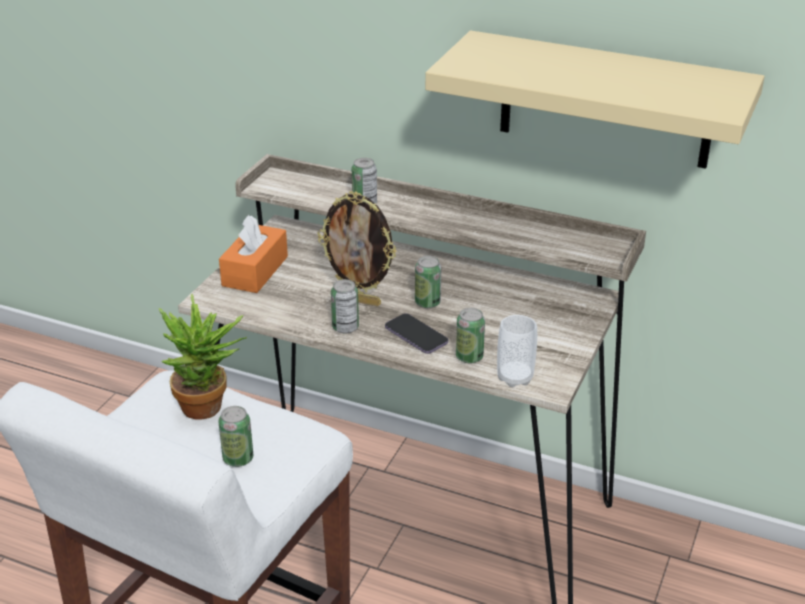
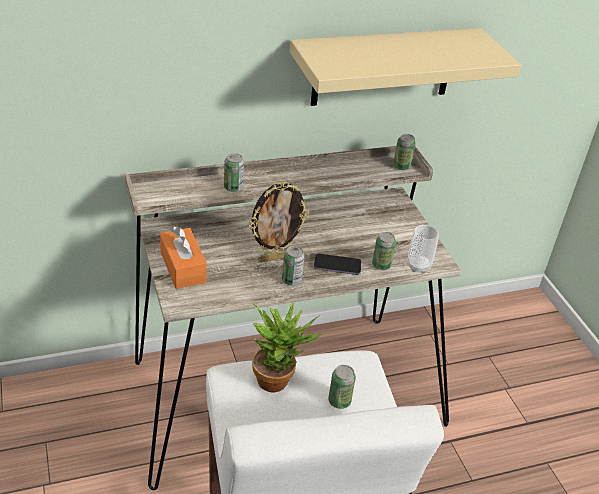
camera: 45 degrees left, 5 degrees up
(427, 303) = (315, 240): can -> can (401, 166)

